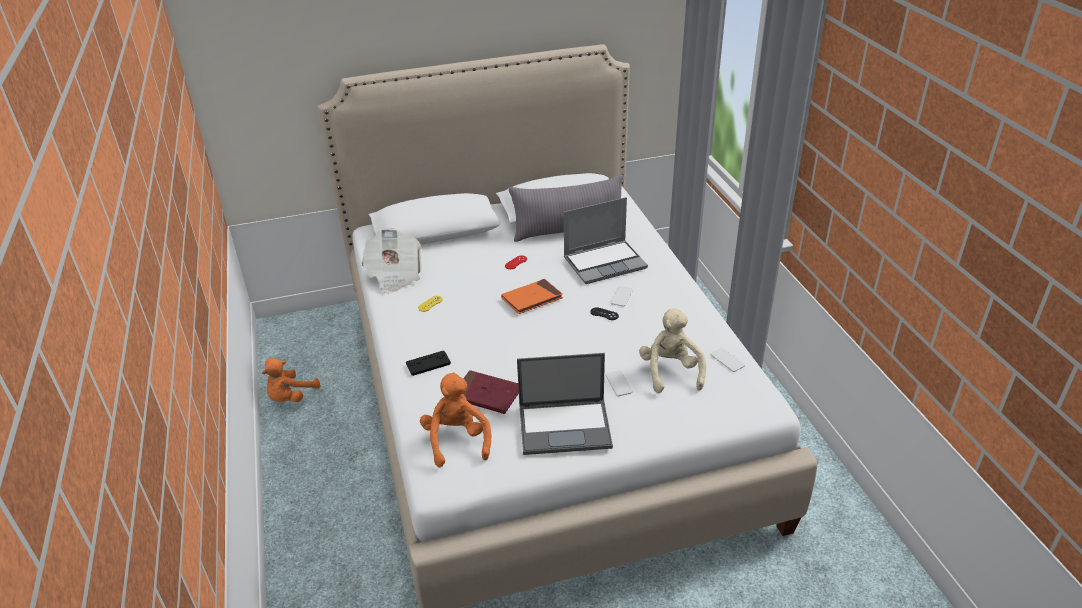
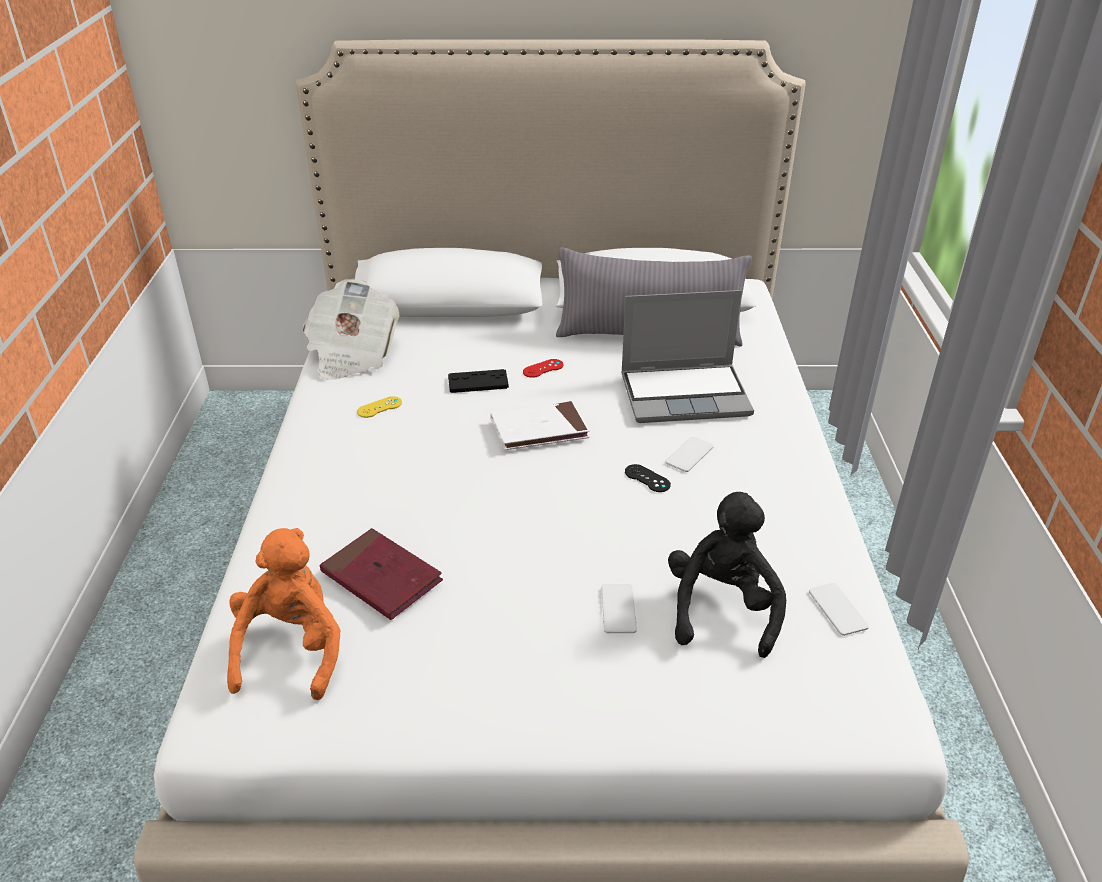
camera: 15 degrees right, 0 degrees up
(291, 397) = (195, 510): orange plush toy -> none
(428, 364) = (321, 503): black game controller -> black game controller (478, 382)
(532, 299) = (539, 430): orange book -> white book
(566, 426) = (486, 669): laptop -> none
(670, 372) = (722, 608): beige plush toy -> black plush toy

